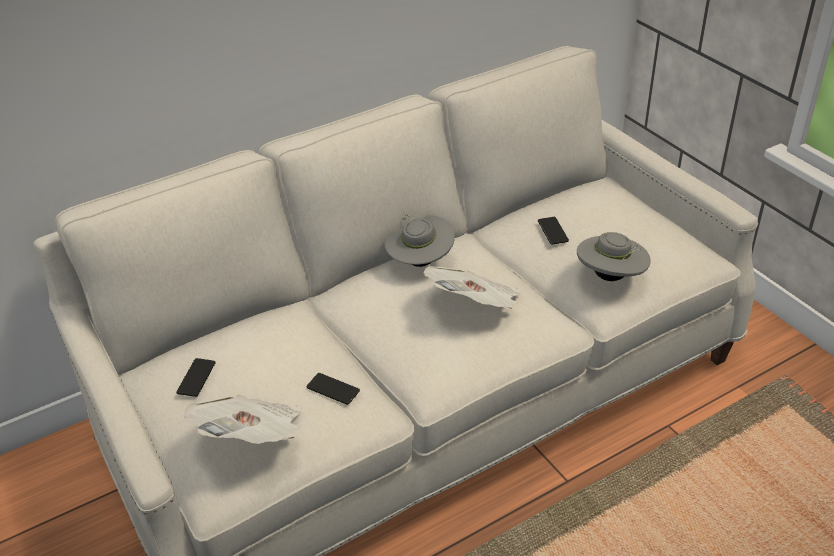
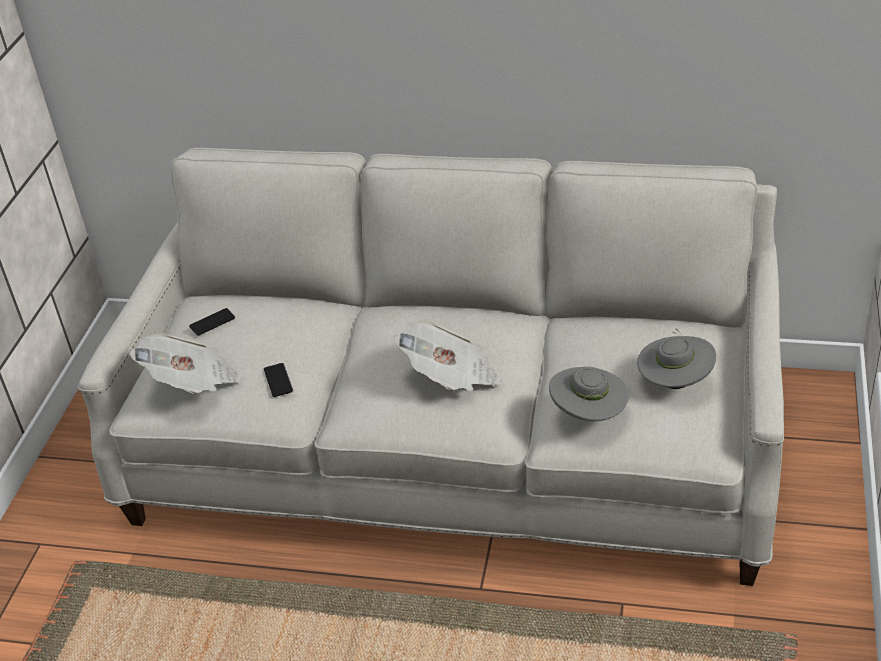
camera: 45 degrees right, 0 degrees up
(419, 261) = (459, 318): grey hat -> grey hat (675, 382)
(552, 231) = (599, 349): phone -> none

